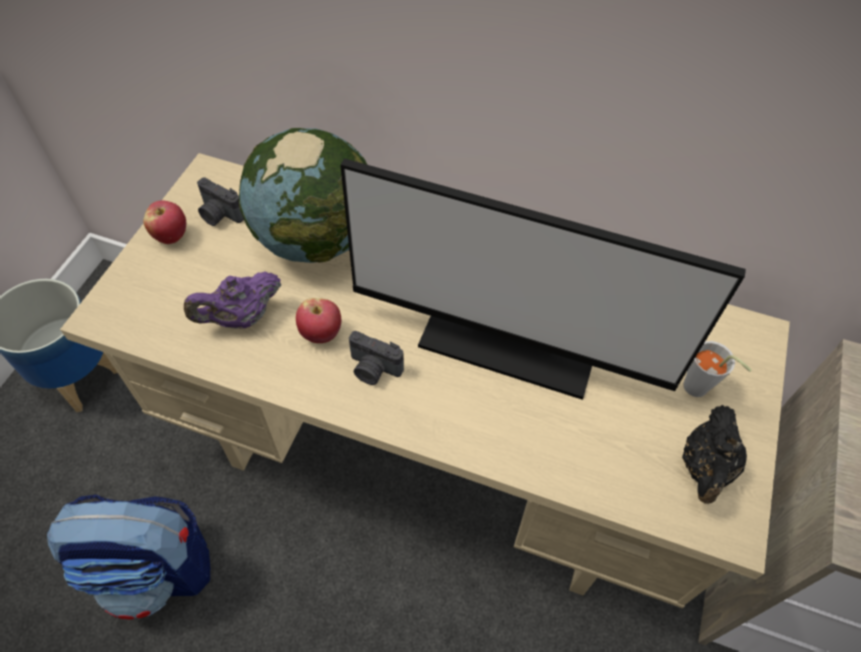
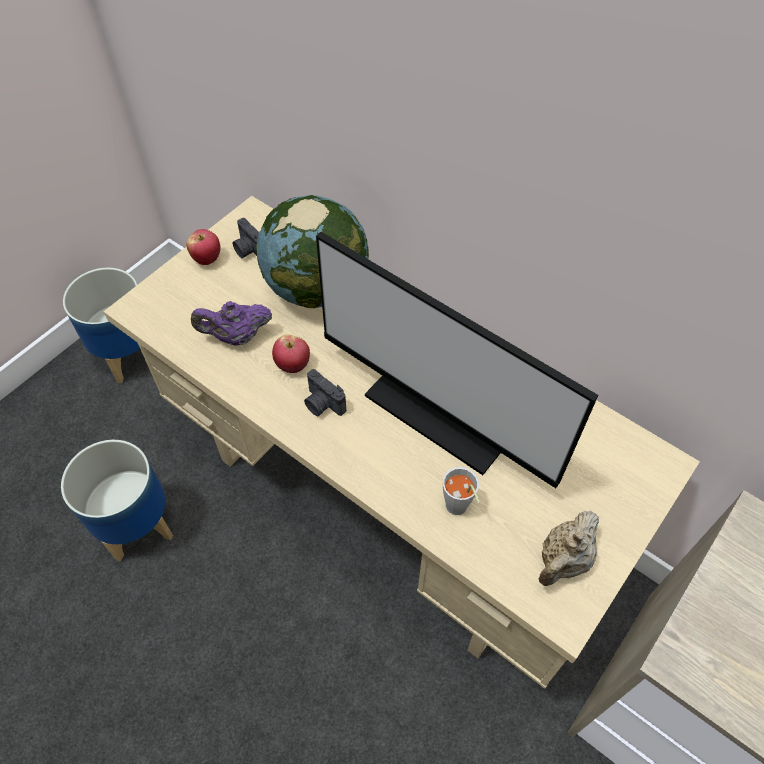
camera: 20 degrees right, 0 degrees up
(157, 570) = (139, 525): backpack -> planter
(699, 390) = (588, 497): grey cup -> grey cup (458, 509)
(705, 468) = (563, 560): black teapot -> beige teapot

